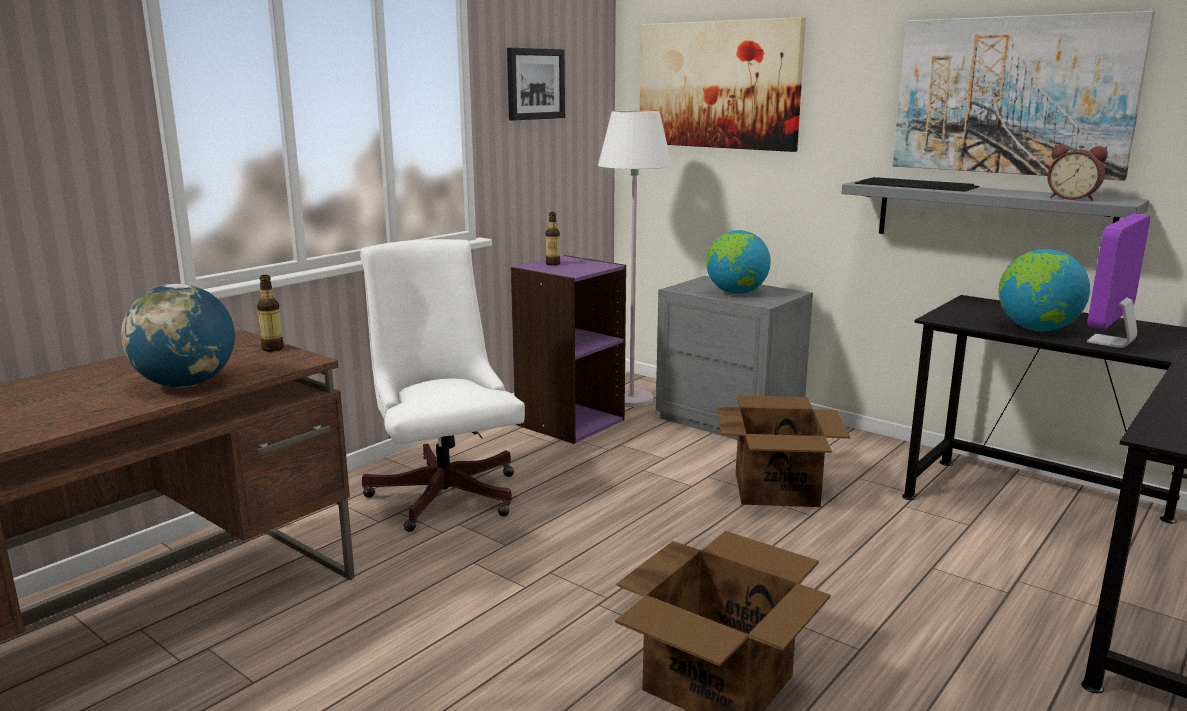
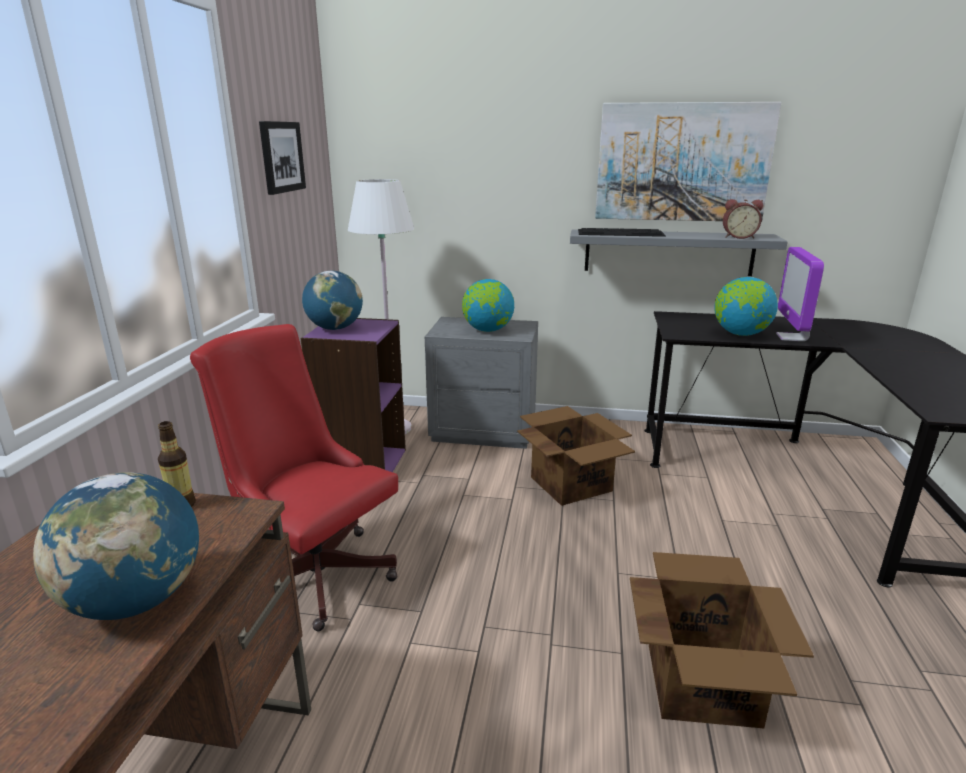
camera: 30 degrees left, 5 degrees up
(444, 490) = (313, 570): white office chair -> red office chair
(553, 264) = (335, 328): bottle -> globe
(717, 85) = (435, 154): picture -> none

